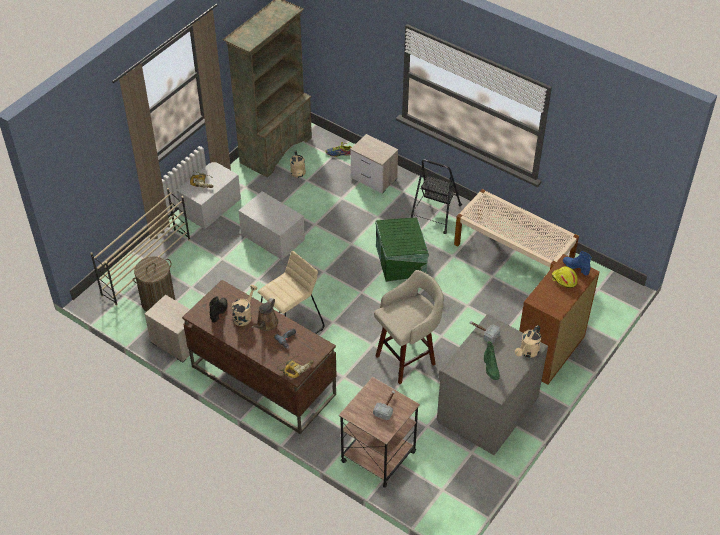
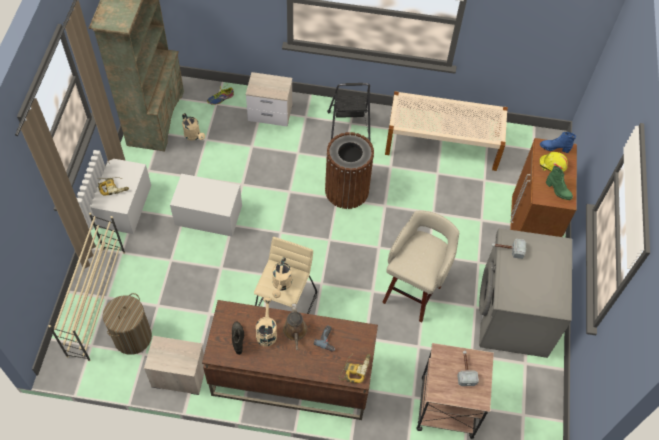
camera: 30 degrees left, 10 degrees up
(401, 260) = (347, 190): green storage box -> brown trash can
(490, 369) = (538, 286): green boot -> green boot (558, 190)
(527, 352) = (559, 253): beige watering can -> beige watering can (281, 285)

